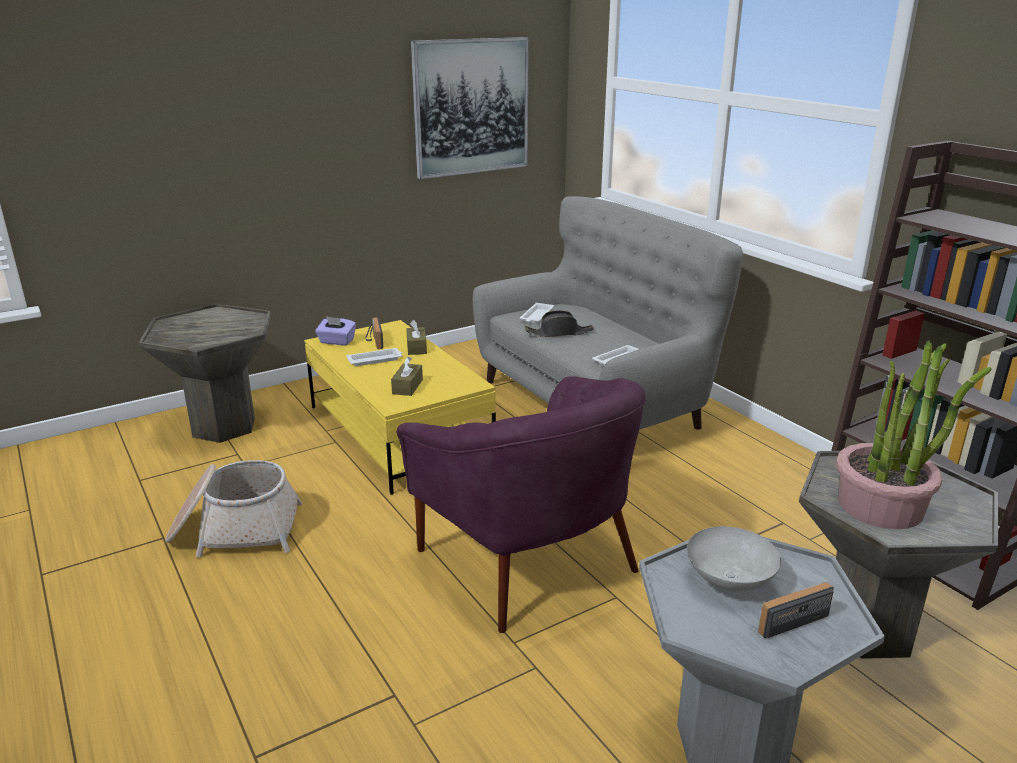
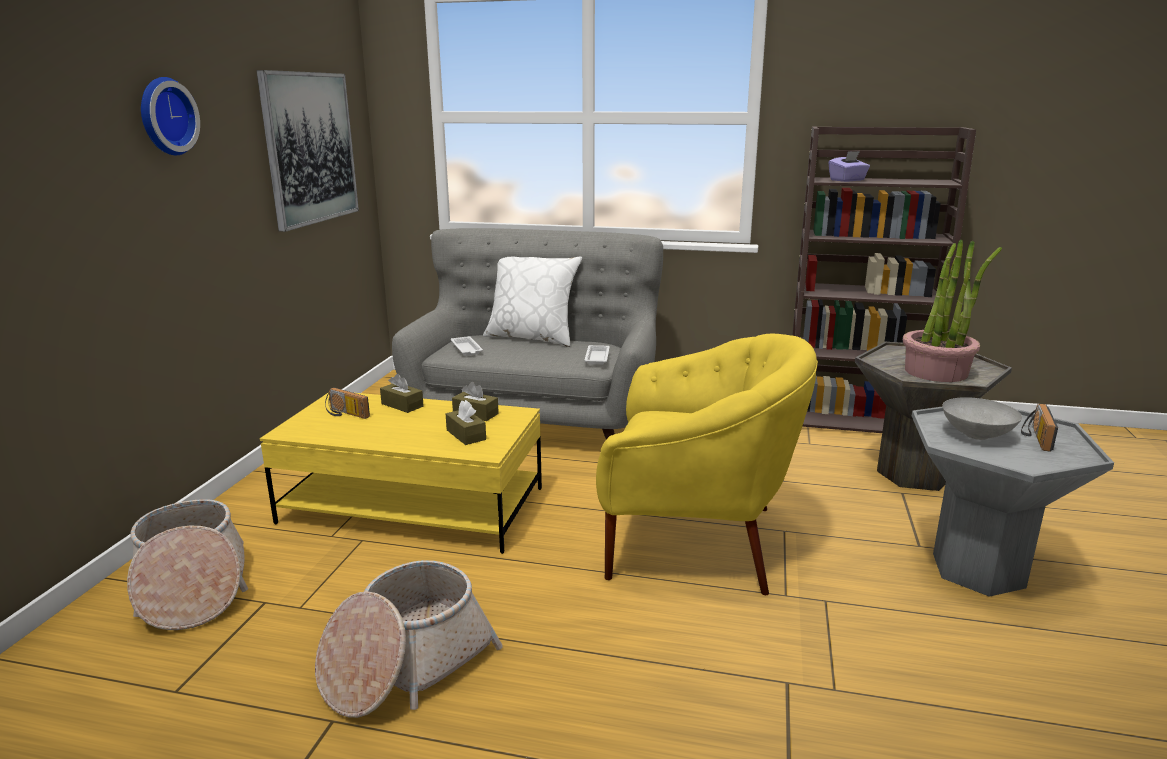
camera: 45 degrees left, 5 degrees down
(223, 427) = (192, 588): grey side table -> basket
(300, 83) = (164, 116): none -> wall clock
(336, 341) = (304, 427): purple tissue box -> purple tissue box (847, 180)
(375, 360) = (384, 427): white tray -> none
(445, 373) = (475, 414): none -> brown tissue box
(529, 560) = (694, 539): purple armchair -> yellow armchair
(559, 333) = (513, 355): black hat -> none
(613, 322) = (532, 337): none -> white pillow

